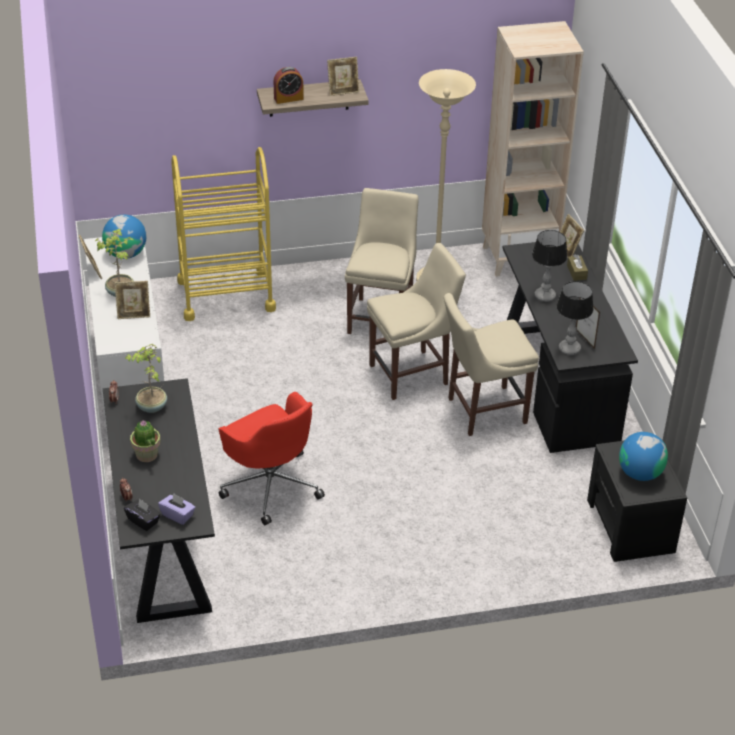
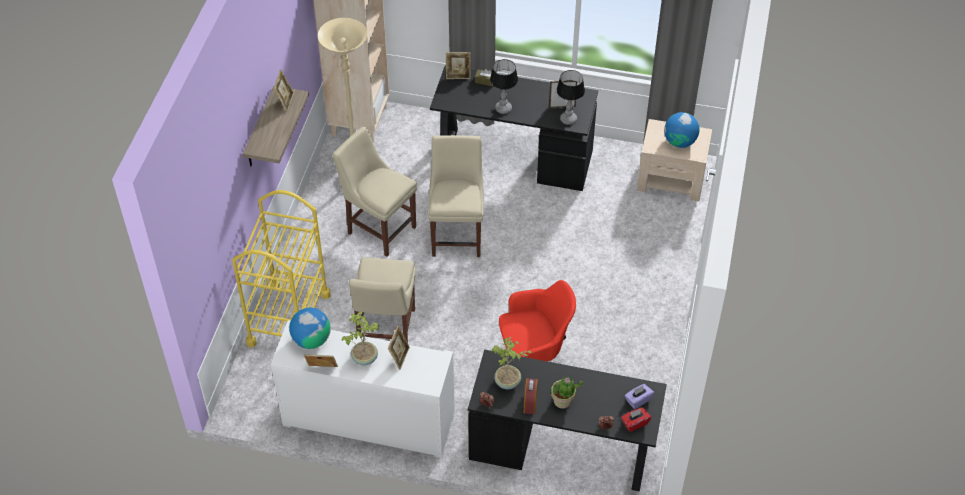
camera: 65 degrees left, 10 degrees up
(143, 521) = (635, 423): black tissue box -> red tissue box
(288, 98) = (273, 138): alarm clock -> alarm clock (530, 402)
(483, 411) = (520, 210): beige chair -> beige chair (385, 331)
(630, 526) = (671, 179): black nightstand -> beige nightstand

